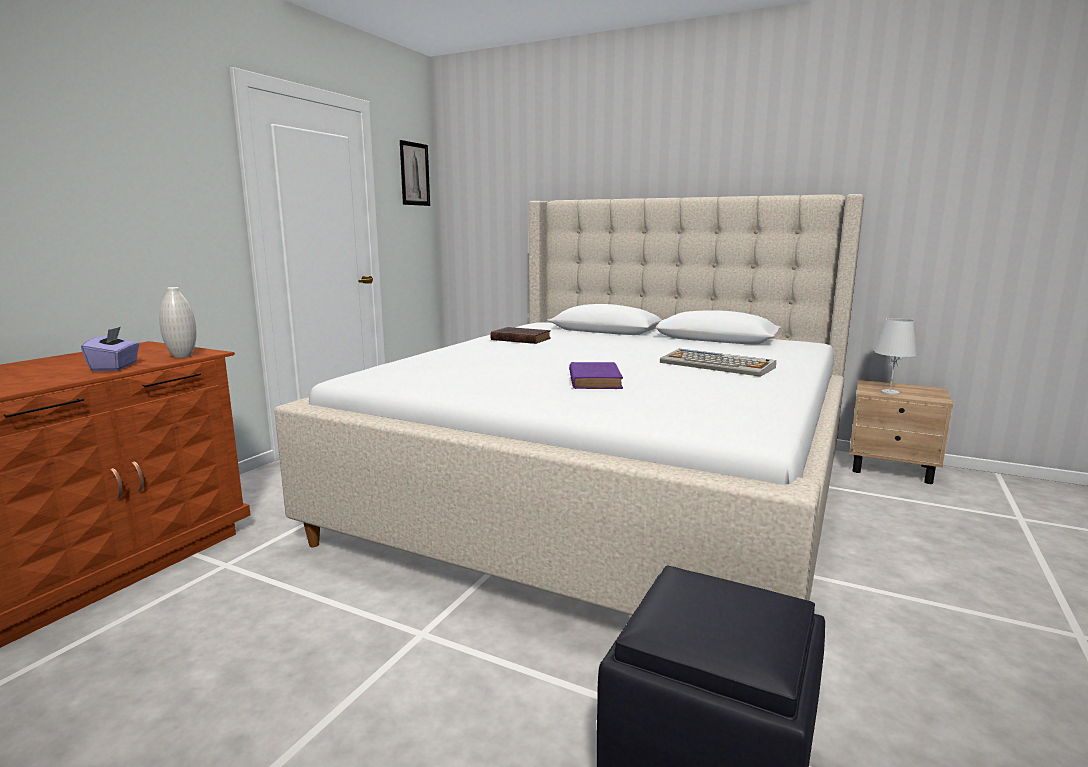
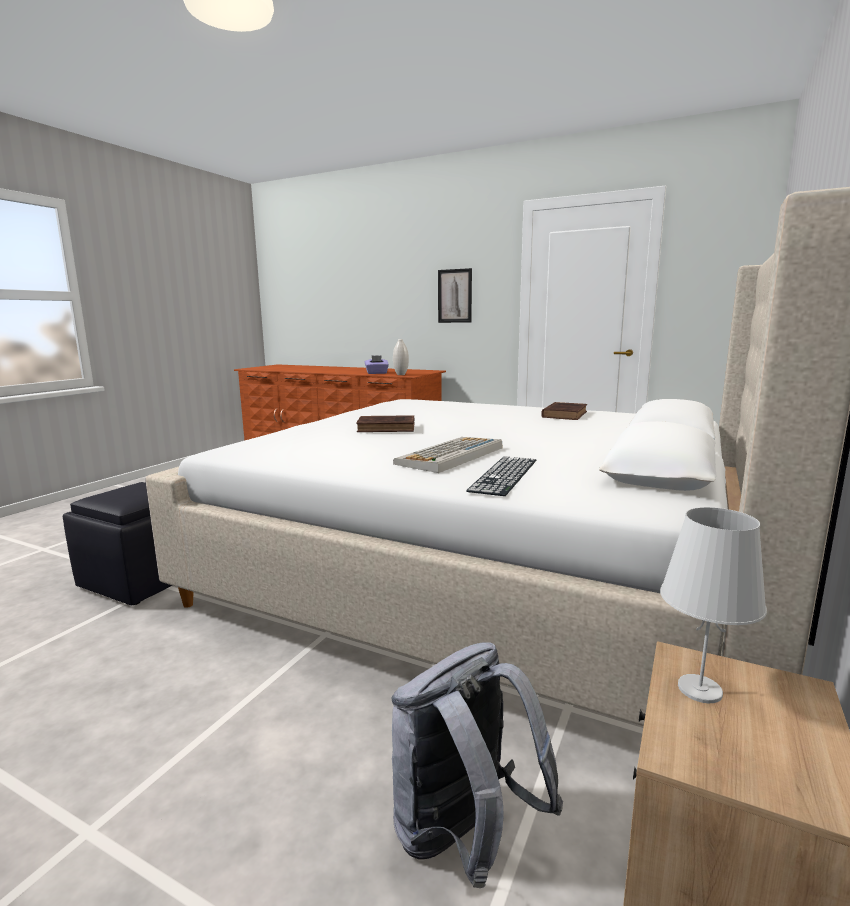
camera: 90 degrees right, 0 degrees up
(414, 174) = (731, 246): picture -> picture (454, 296)
(594, 380) = (388, 428): purple book -> brown book
(764, 358) = (504, 475): none -> keyboard
(923, 512) = (462, 838): none -> grey backpack

